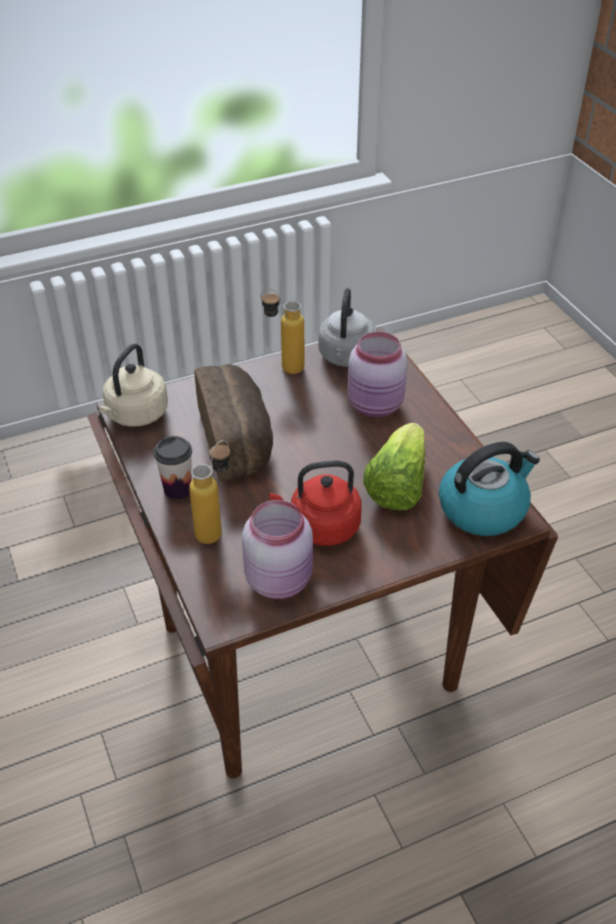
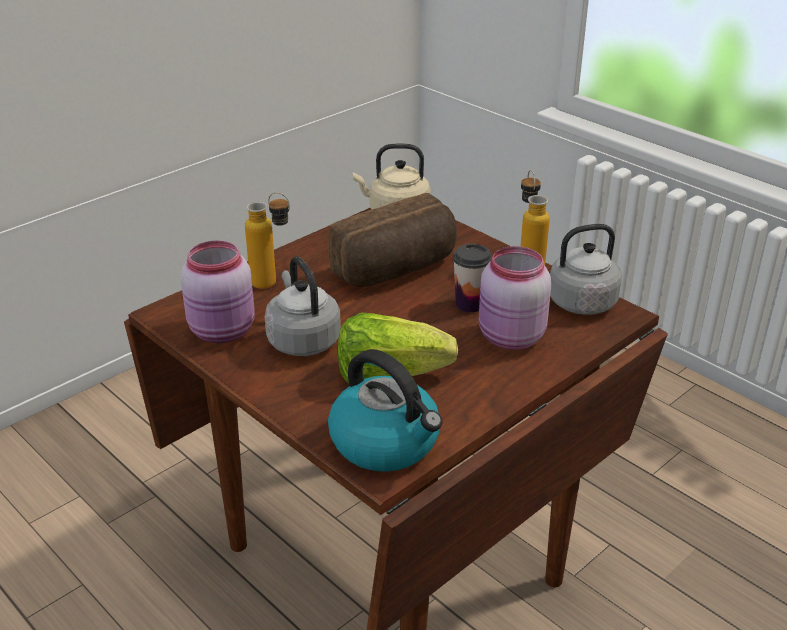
camera: 70 degrees right, 10 degrees down
(177, 489) = (313, 255): cup -> cup (470, 304)
(321, 527) = (302, 340): red kettle -> grey kettle

